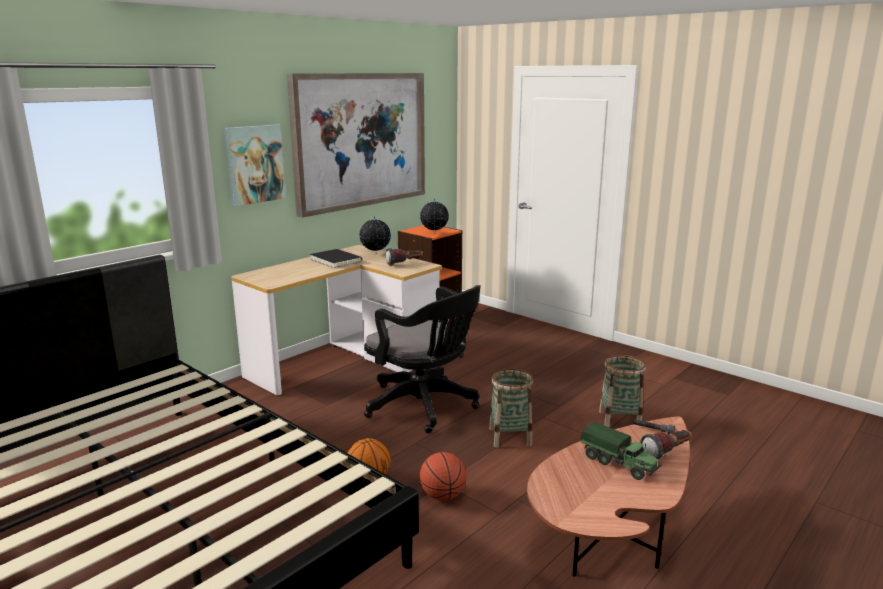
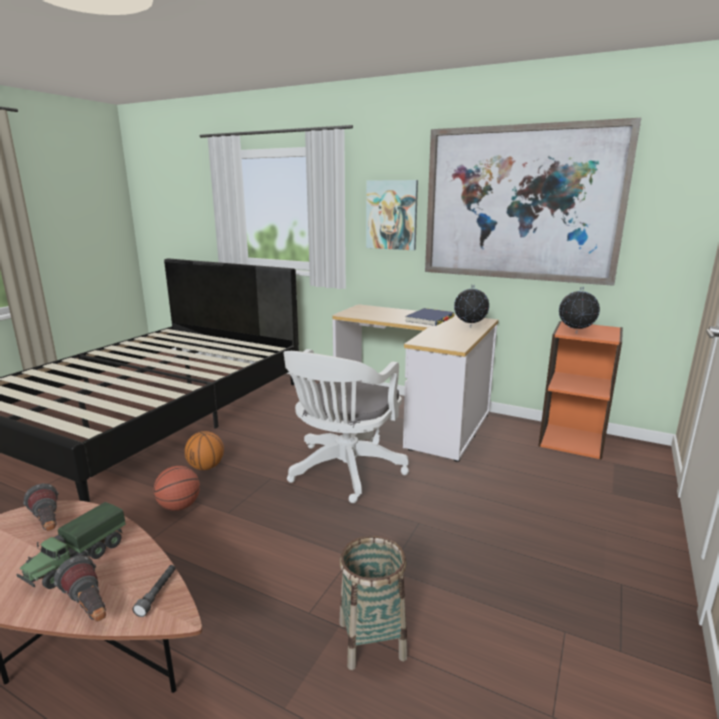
camera: 75 degrees right, 0 degrees up
(336, 261) = (430, 319): black book -> blue book
(405, 263) = (450, 339): flashlight -> flashlight (48, 524)
(425, 407) = (343, 472): black office chair -> white office chair
(510, 437) = (294, 534): basket -> none

